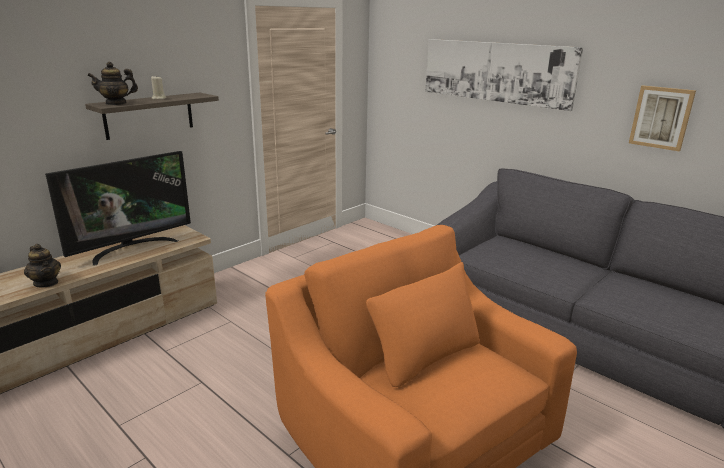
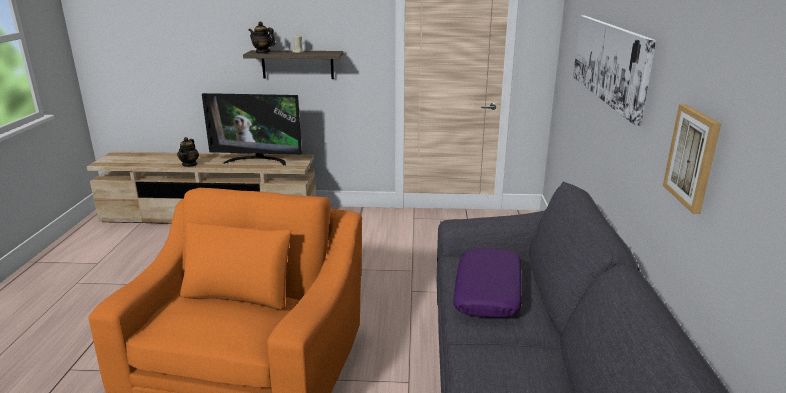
camera: 50 degrees right, 0 degrees up
(531, 263) = (488, 292): none -> purple pillow

